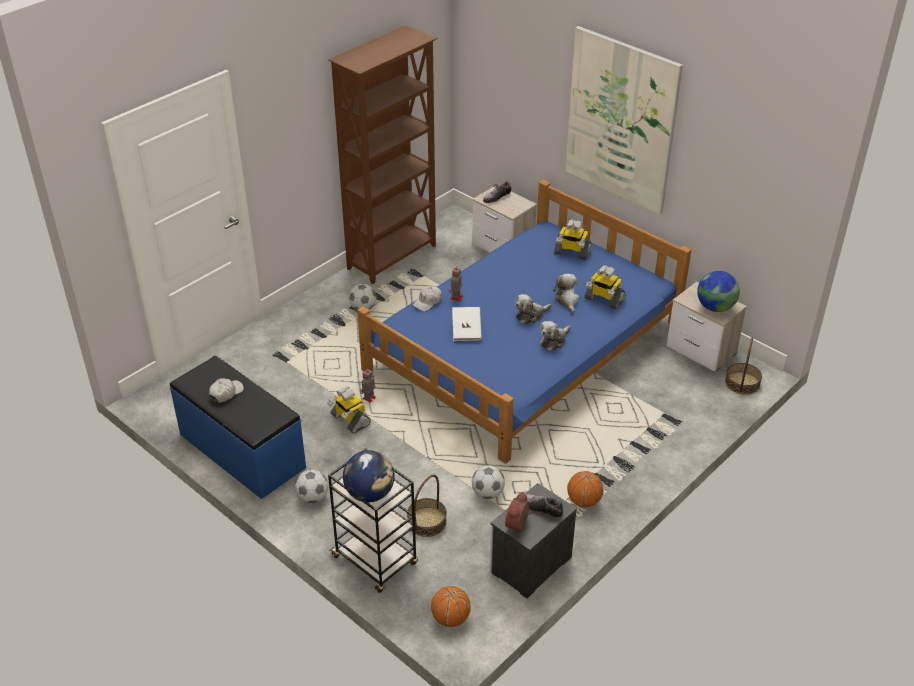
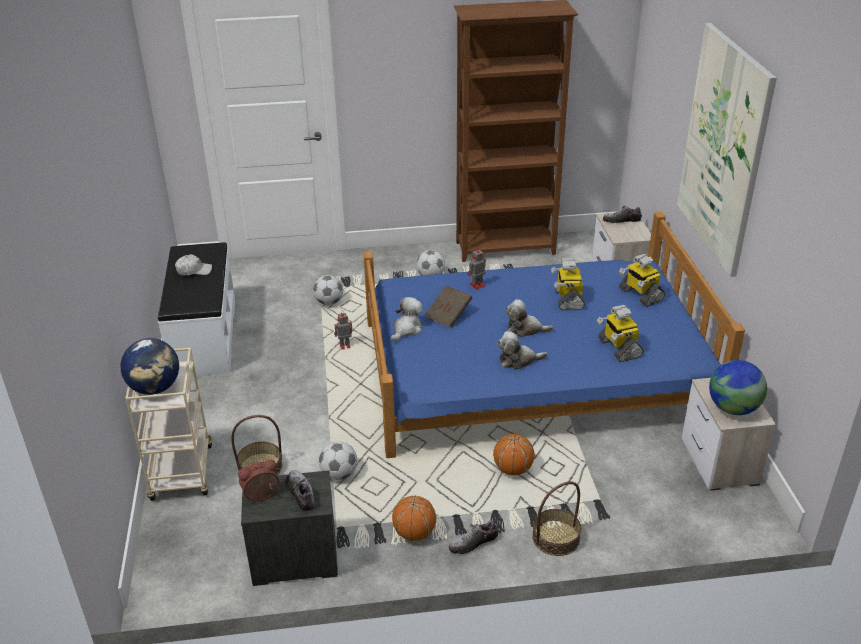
camera: 40 degrees right, 5 degrees down
(241, 451) = (203, 337): blue bench -> white bench
(312, 497) = (204, 397): football -> football (329, 302)
(350, 420) = (308, 355): toy robot -> toy robot (567, 299)
(375, 561) = (182, 474): black cart -> beige cart
(428, 302) = (447, 278): white cap -> none
(450, 618) = (172, 559): basketball -> basketball (513, 469)
(466, 331) = (448, 315): white book -> brown book
(567, 300) = (579, 332): plush toy -> plush toy (406, 329)
(625, 485) = (473, 543): none -> shoe
(742, 383) = (730, 518): basket -> basket (556, 538)

